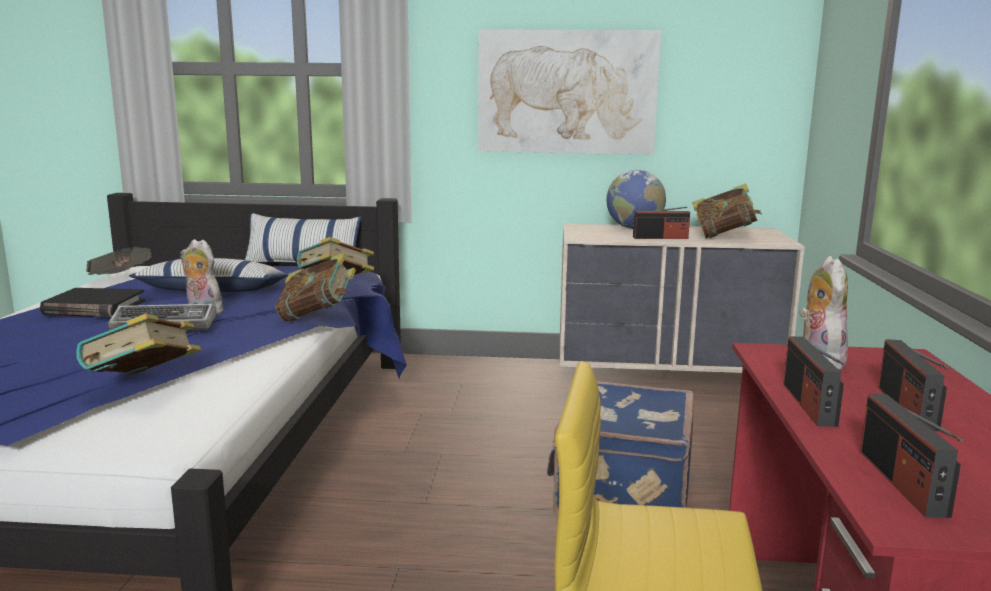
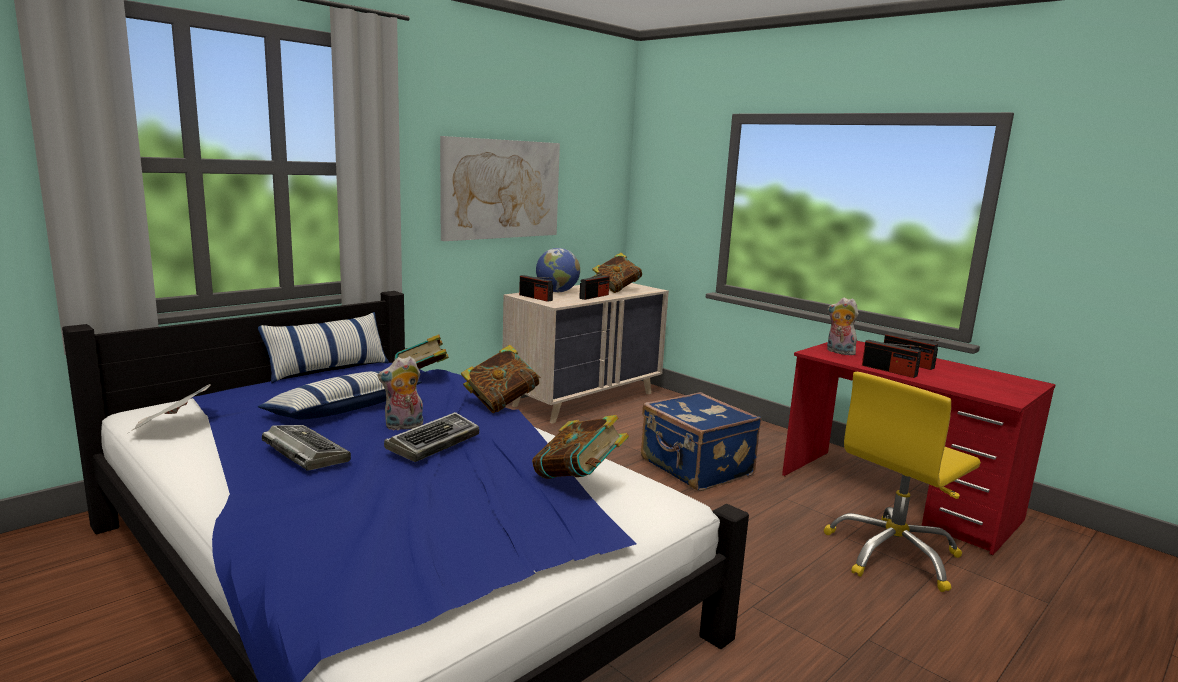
camera: 50 degrees left, 0 degrees up
(94, 307) = (304, 453): black book -> keyboard
(902, 482) = (976, 388): radio -> radio (535, 297)

